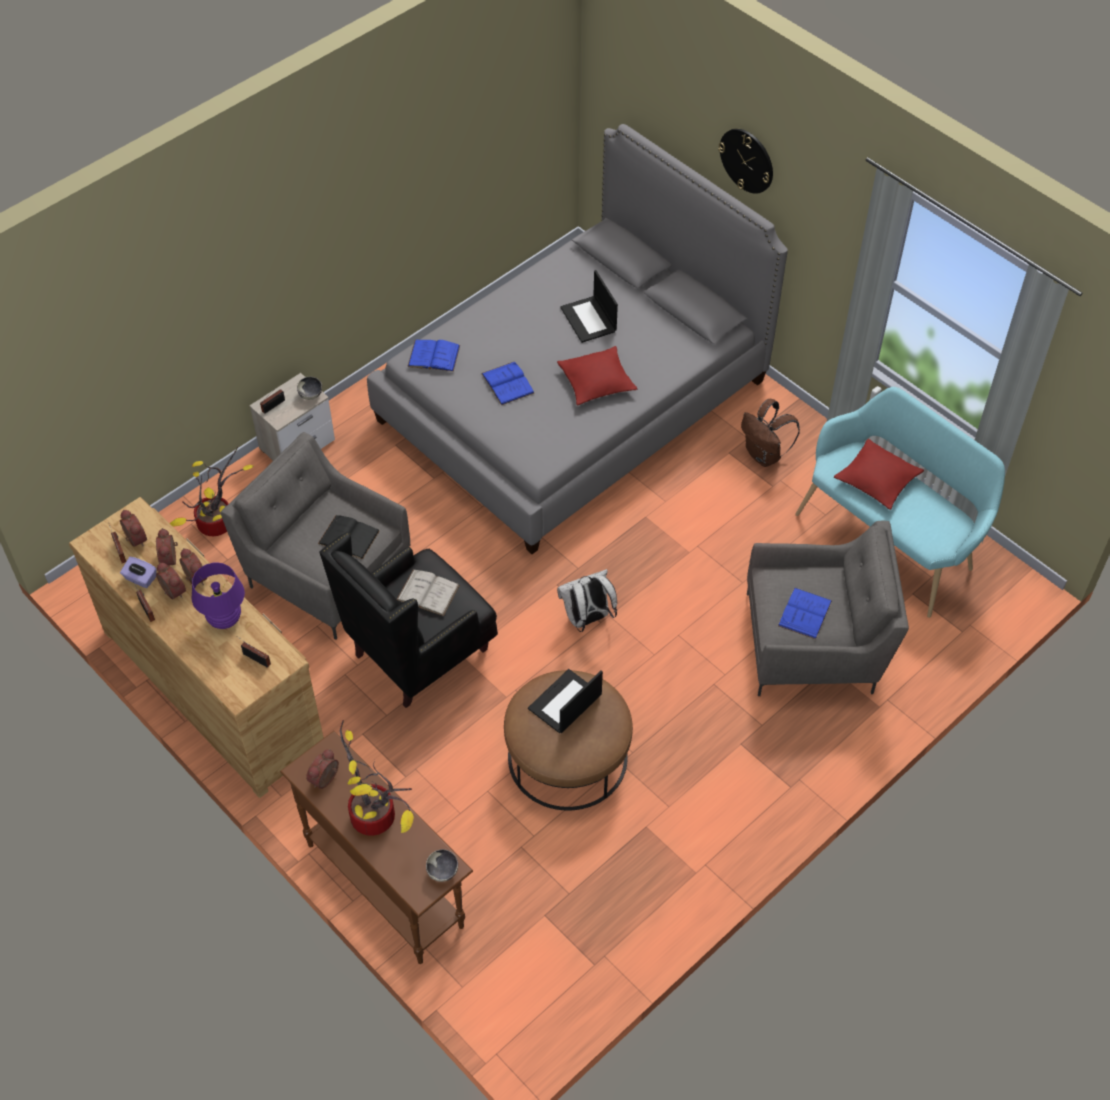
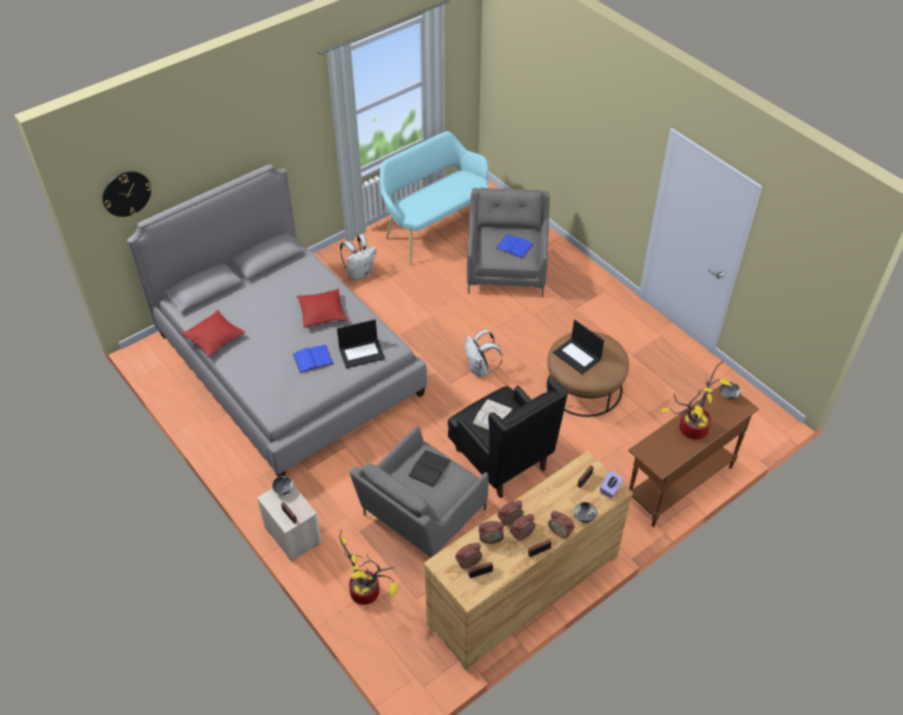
camera: 85 degrees left, 5 degrees down
(140, 579) = (508, 557): purple tissue box -> purple tissue box (610, 489)
(195, 658) = (584, 517): none -> bowl
(224, 619) = (549, 500): purple table lamp -> none
(326, 779) = (667, 453): alarm clock -> alarm clock (561, 530)
(434, 356) = (275, 399): blue book -> none
(589, 320) = (261, 311): laptop -> laptop (362, 352)
(747, 160) = (232, 148): wall clock -> wall clock (126, 193)
(765, 455) = (359, 273): brown backpack -> white backpack
(877, 480) = (426, 199): red pillow -> red pillow (214, 338)

